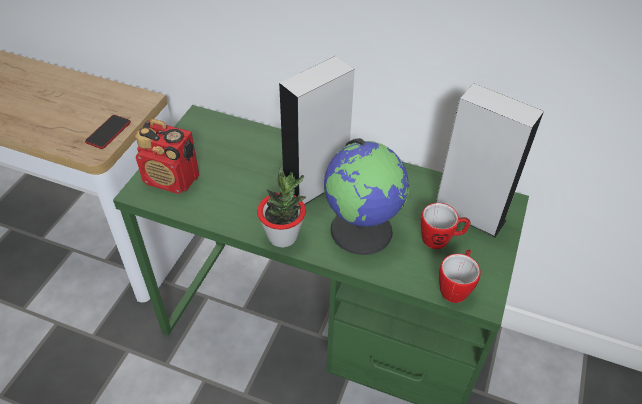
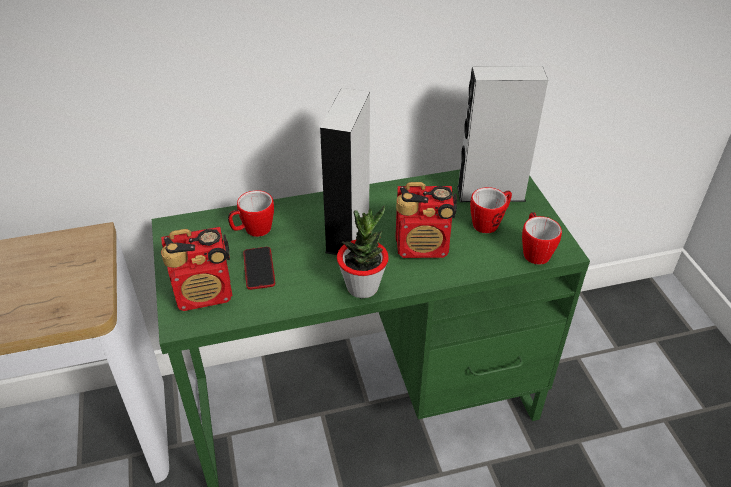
camera: 35 degrees left, 5 degrees down
(108, 132) = (86, 284): phone -> phone (259, 269)
(249, 148) = (253, 230): none -> mug
(362, 229) = (423, 247): globe -> radio

